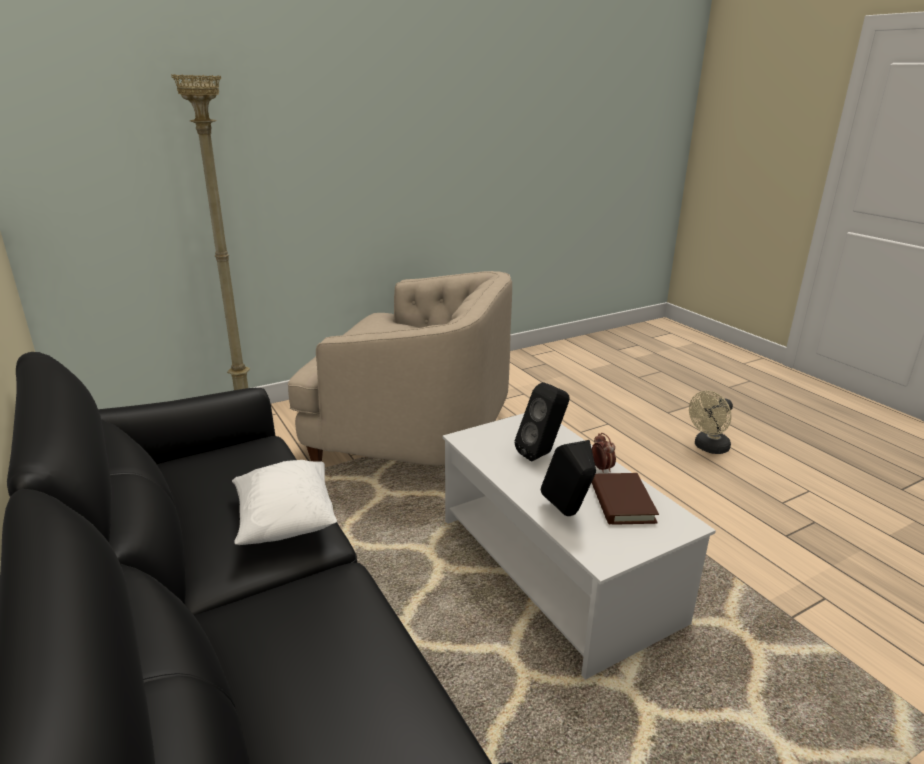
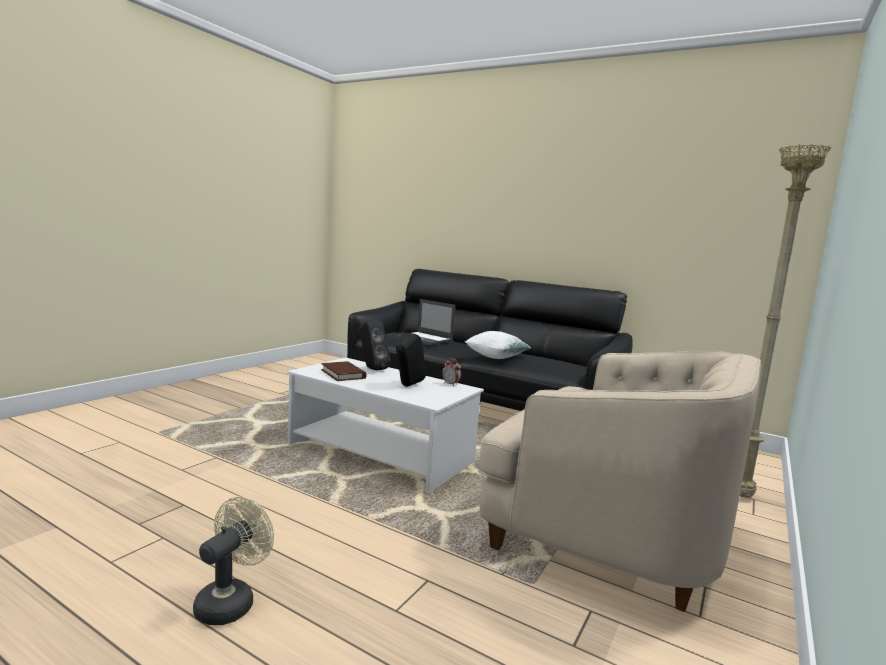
camera: 150 degrees right, 15 degrees down
(327, 663) = (425, 339): none -> laptop
(412, 430) = (609, 528): beige armchair -> beige armchair turned 135 degrees counterclockwise
(601, 468) = (362, 384): alarm clock -> alarm clock (451, 384)

